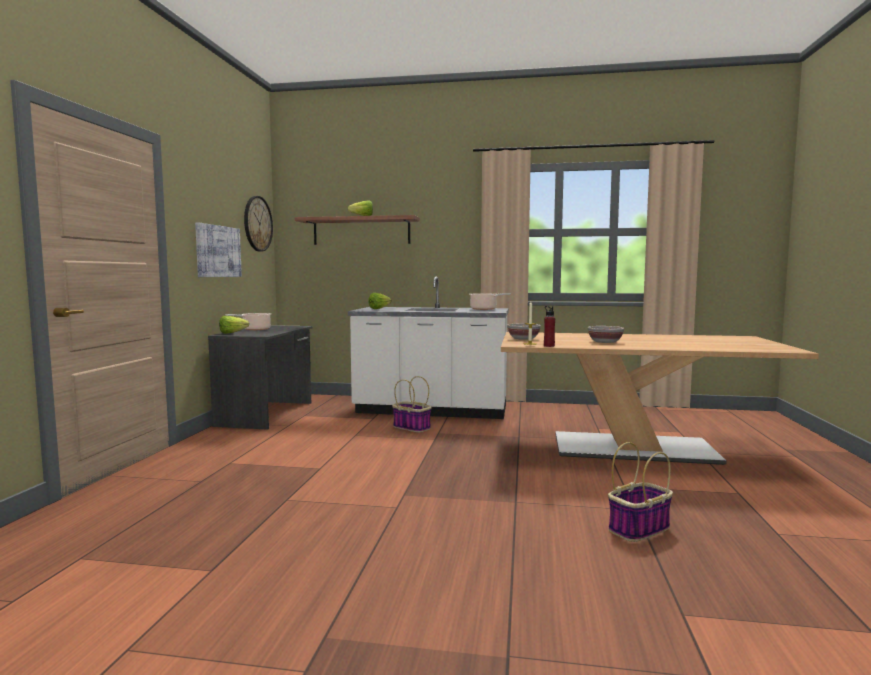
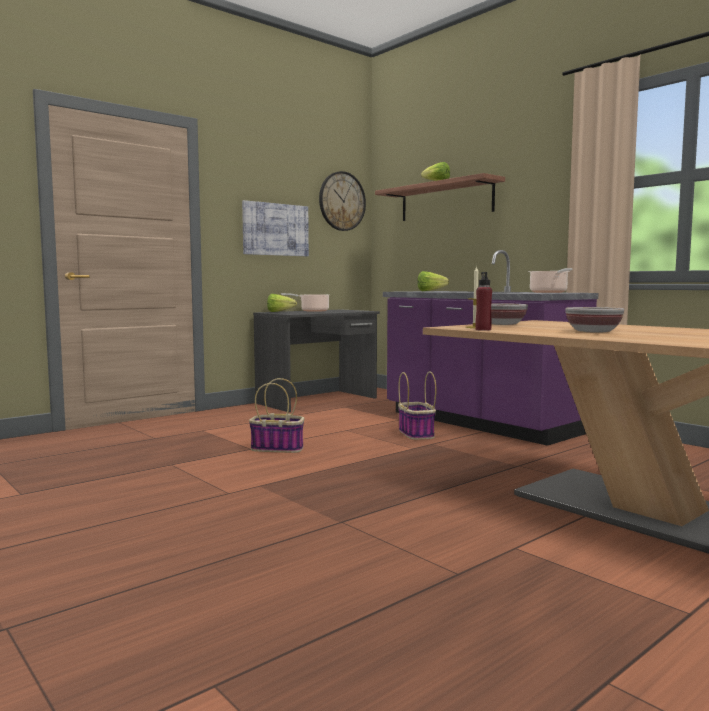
camera: 40 degrees right, 0 degrees up
(431, 410) = (480, 423): white counter -> purple counter
(639, 528) = (406, 592): basket -> basket (278, 448)

